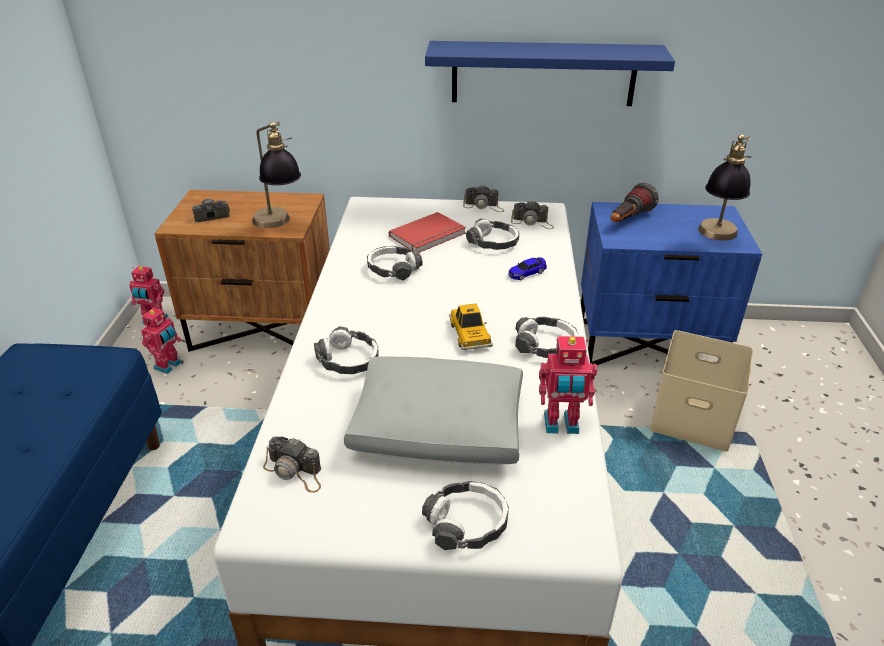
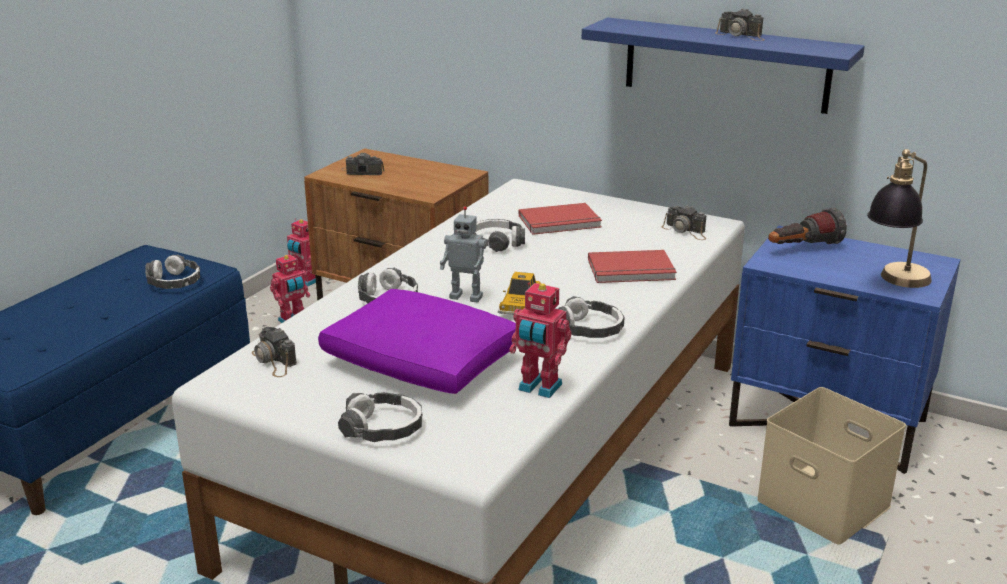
camera: 25 degrees right, 10 degrees down
(279, 225) = (421, 189): table lamp -> none
(416, 337) = (467, 297): none -> toy robot
(440, 427) = (423, 363): grey pillow -> purple pillow
(484, 206) = (645, 208): camera -> camera (741, 35)
(493, 242) = (623, 240): headphones -> headphones (174, 282)
(527, 273) = (632, 271): toy car -> red book

